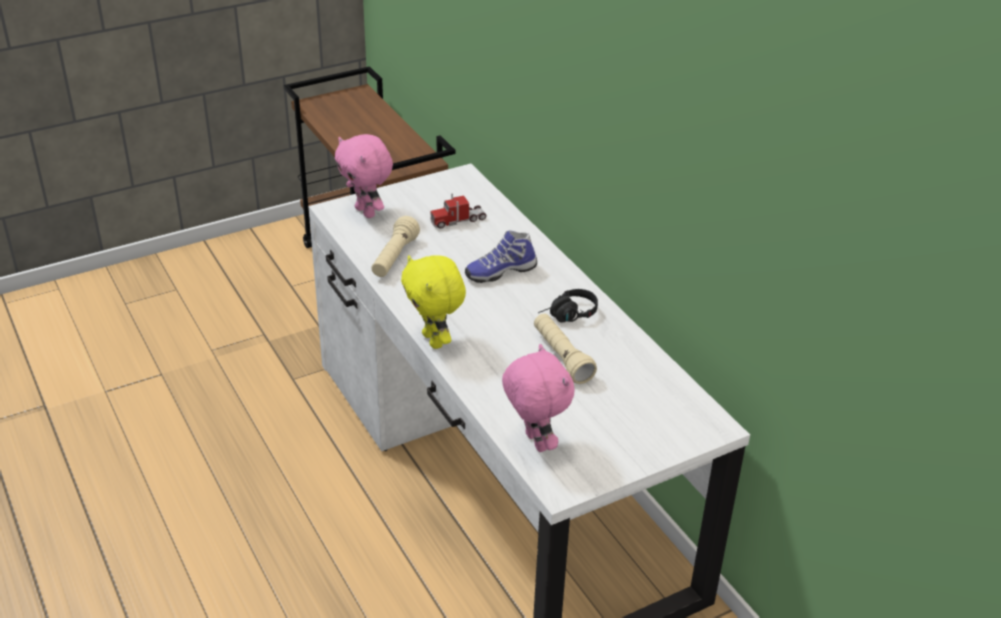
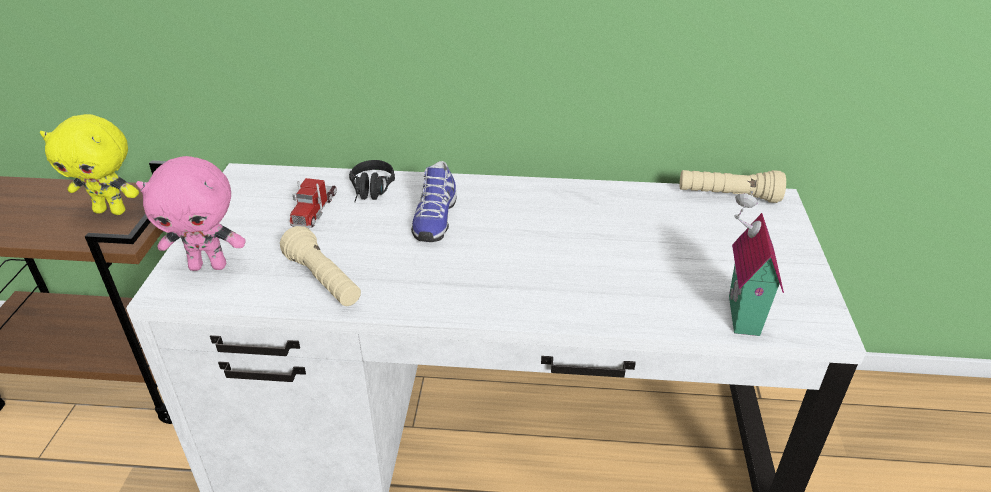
camera: 55 degrees left, 0 degrees up
(434, 340) = (508, 313): yellow plush toy -> yellow plush toy (111, 210)
(534, 442) = (739, 314): pink plush toy -> toy house
(561, 357) = (612, 240): beige flashlight -> beige flashlight (728, 196)
(568, 316) = (549, 210): black headphones -> black headphones (371, 192)

